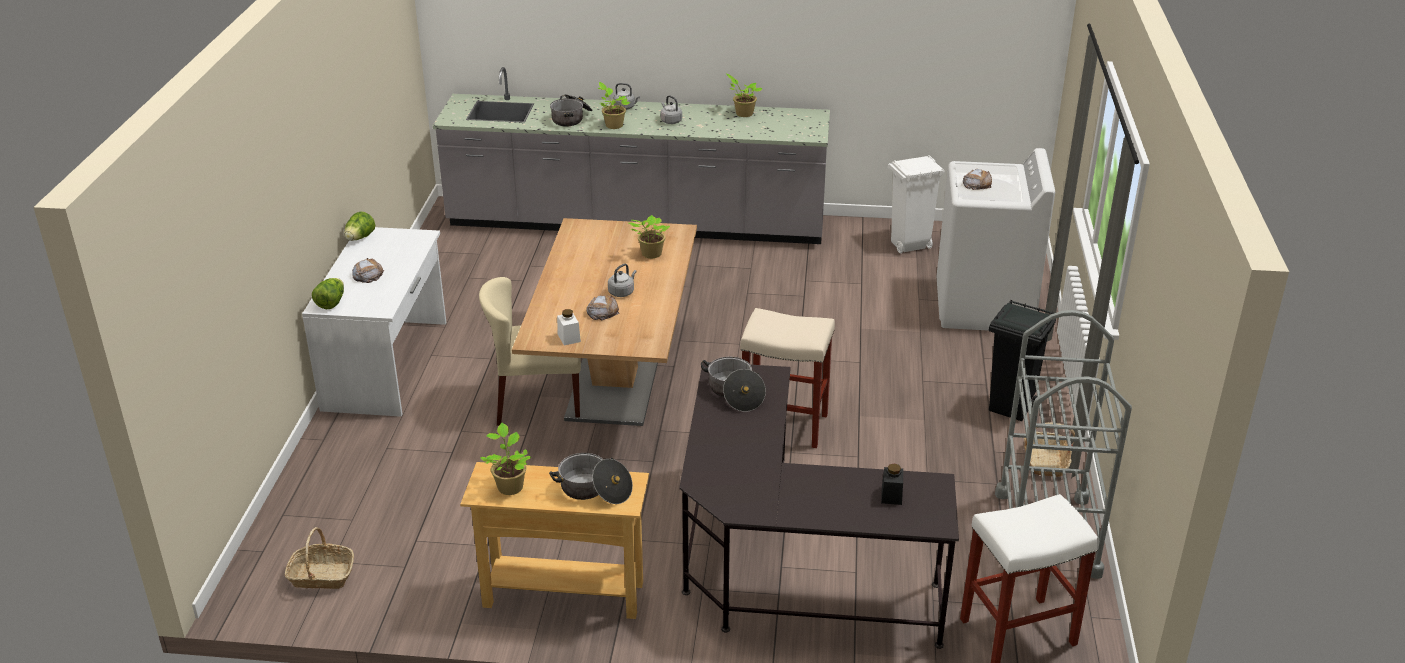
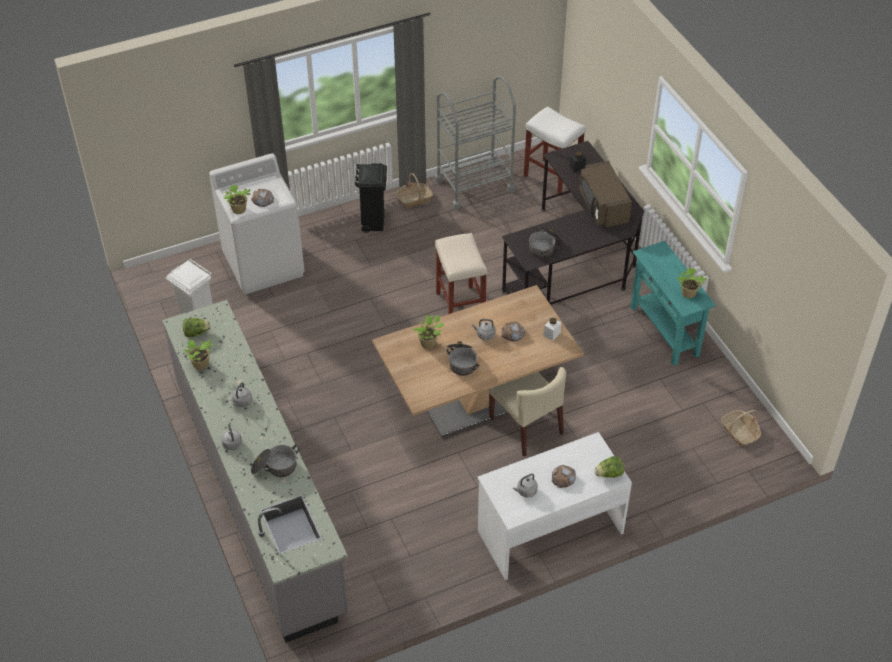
camera: 120 degrees left, 15 degrees up
(360, 238) = (523, 516): lettuce -> lettuce (196, 333)
(384, 249) = (525, 491): none -> grey kettle
(563, 594) = (664, 331): beige console table -> turquoise console table
(594, 490) = (662, 263): cooking pot -> cooking pot (461, 362)
(613, 125) = (272, 433): potted plant -> potted plant (238, 210)
(770, 481) = (602, 207): none -> brown microwave

